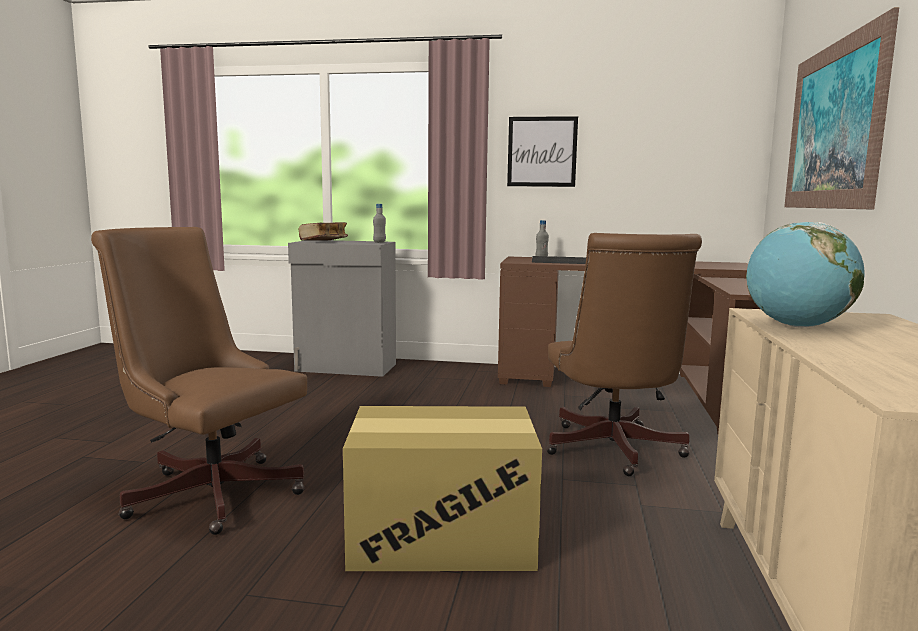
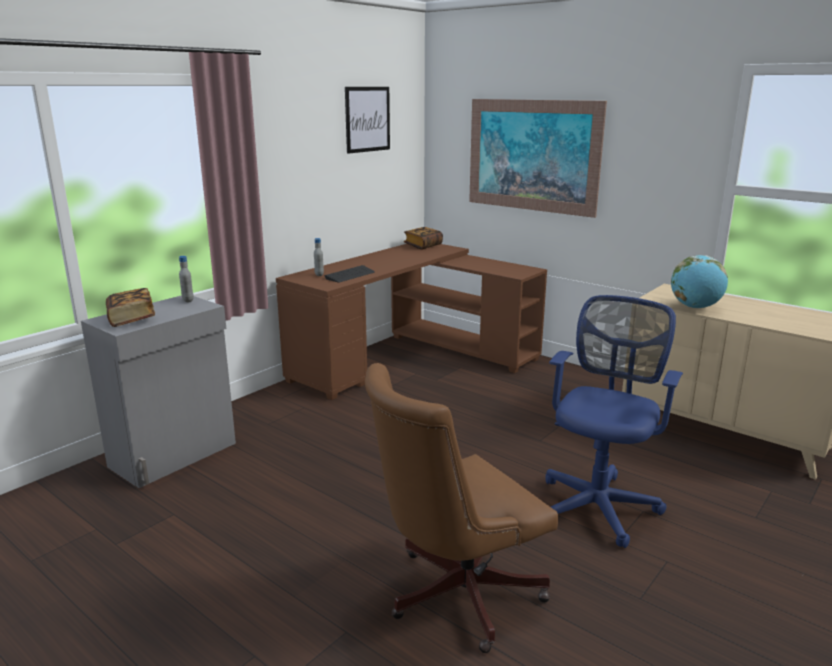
camera: 60 degrees left, 10 degrees up
(442, 537) = (598, 505): cardboard box -> blue office chair
(542, 152) = (290, 169): picture -> picture (367, 119)
(613, 451) = (510, 410): brown office chair -> none
(726, 264) = (423, 246): none -> book

